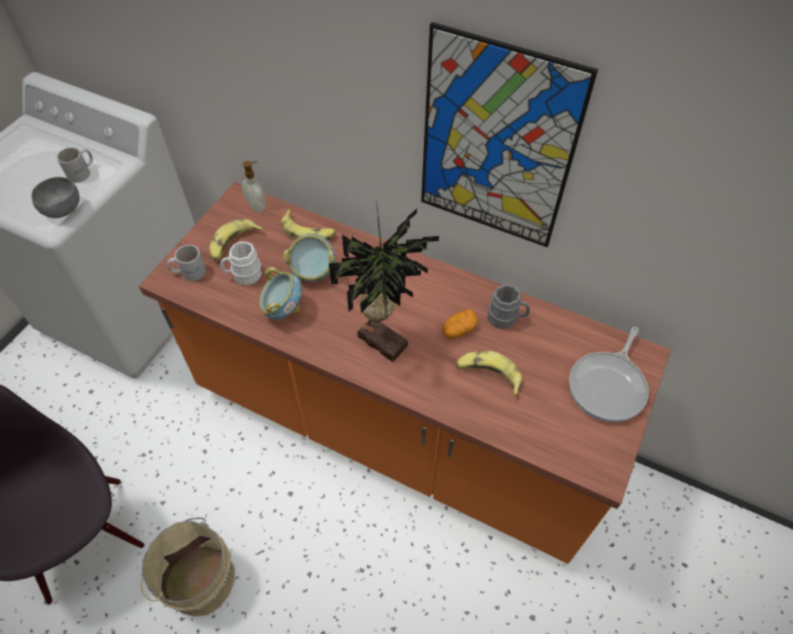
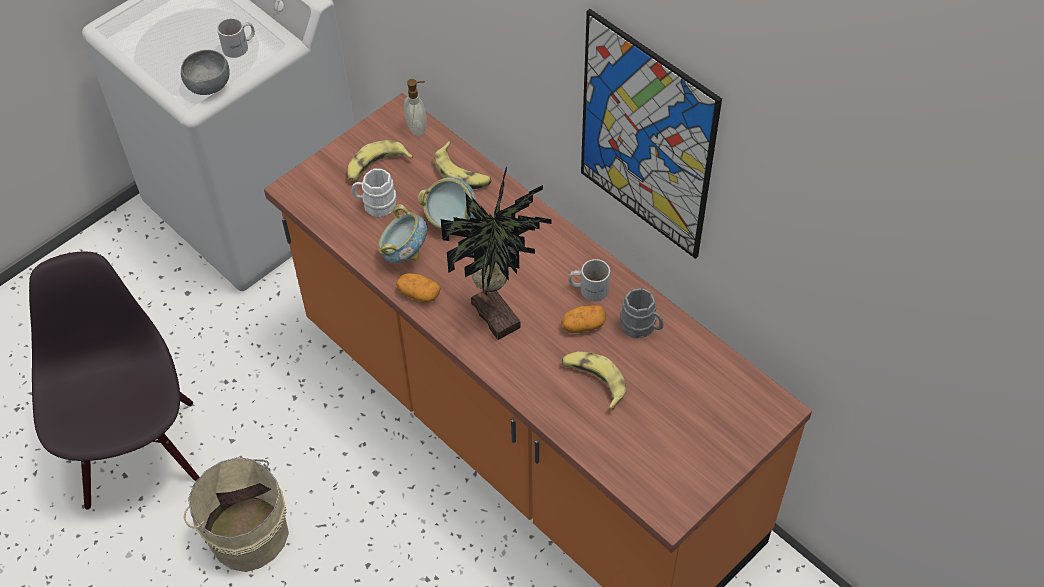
camera: 20 degrees right, 0 degrees up
(188, 271) = (319, 186): white mug -> white mug (589, 288)
(309, 340) = (419, 294): none -> potato
(608, 386) = (719, 429): frying pan -> none

